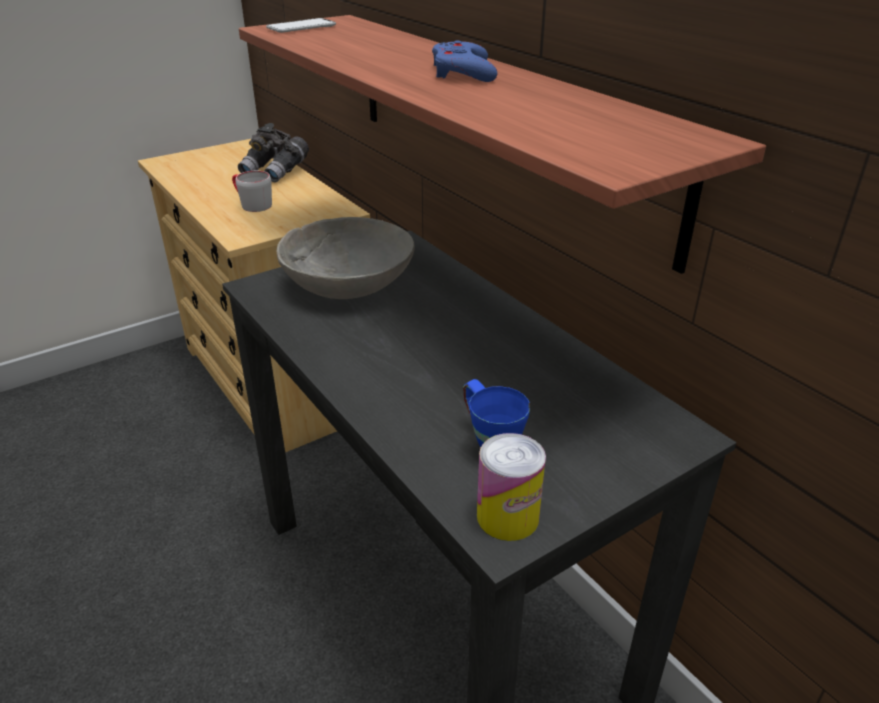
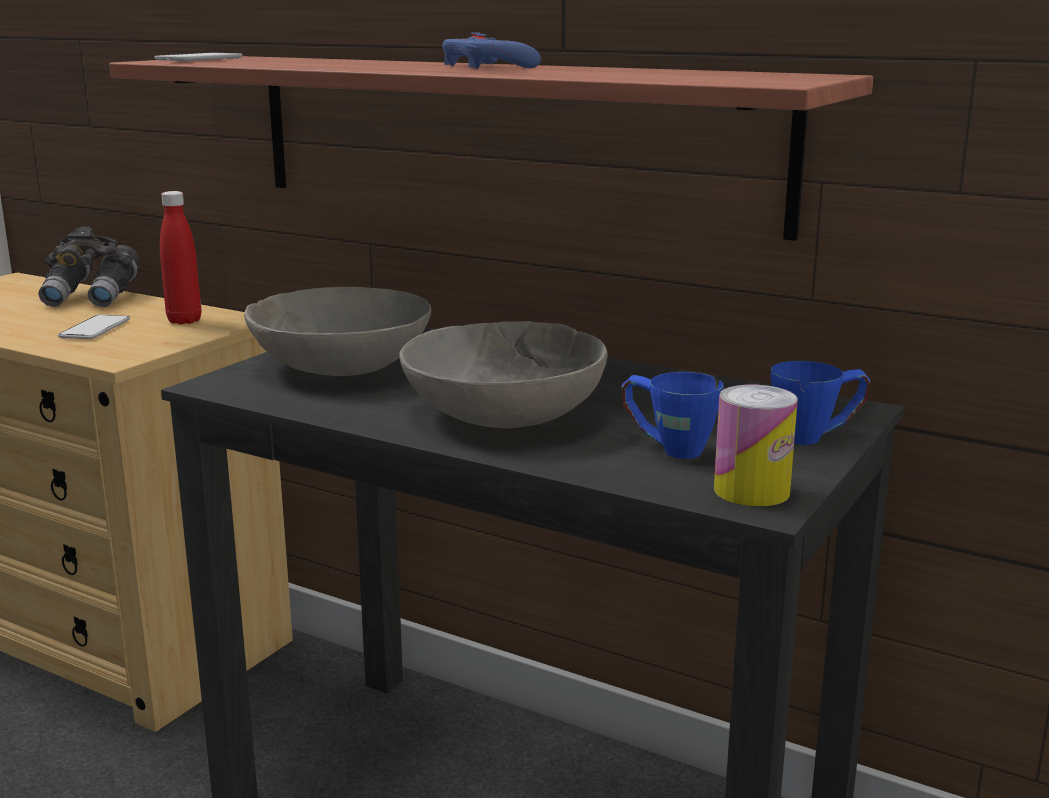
camera: 25 degrees left, 15 degrees down
(251, 204) = (95, 329): grey mug -> phone
(309, 205) = (184, 320): none -> red bottle
(408, 365) = (503, 412): none -> grey bowl
(621, 463) = (816, 437): none -> blue mug

